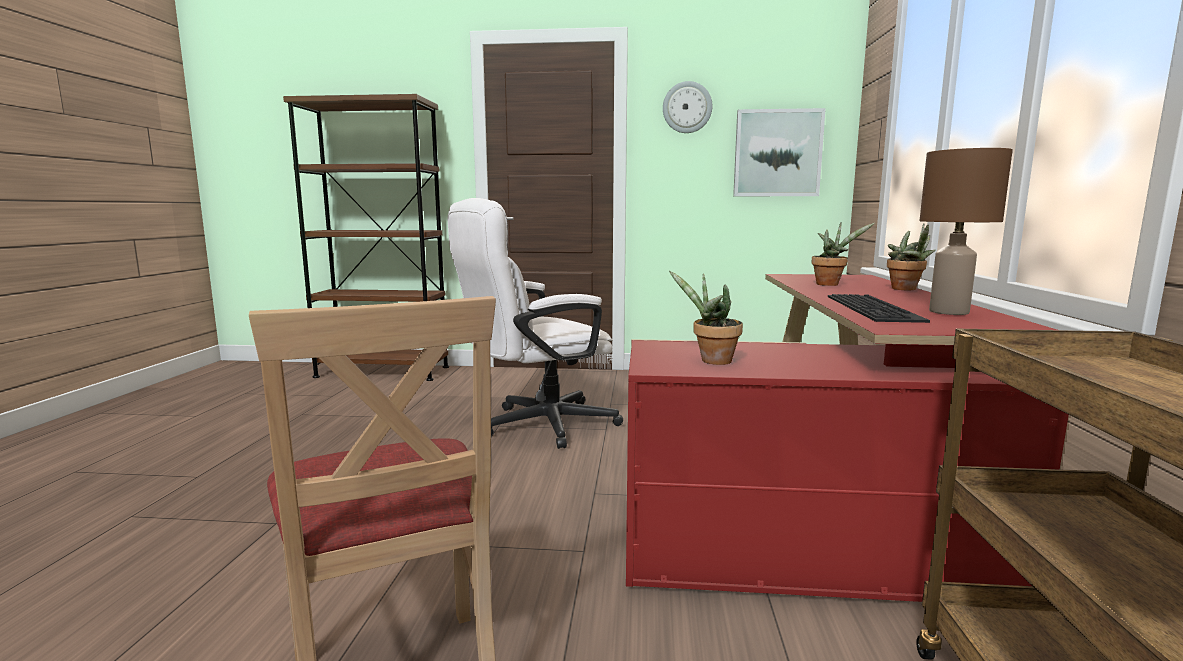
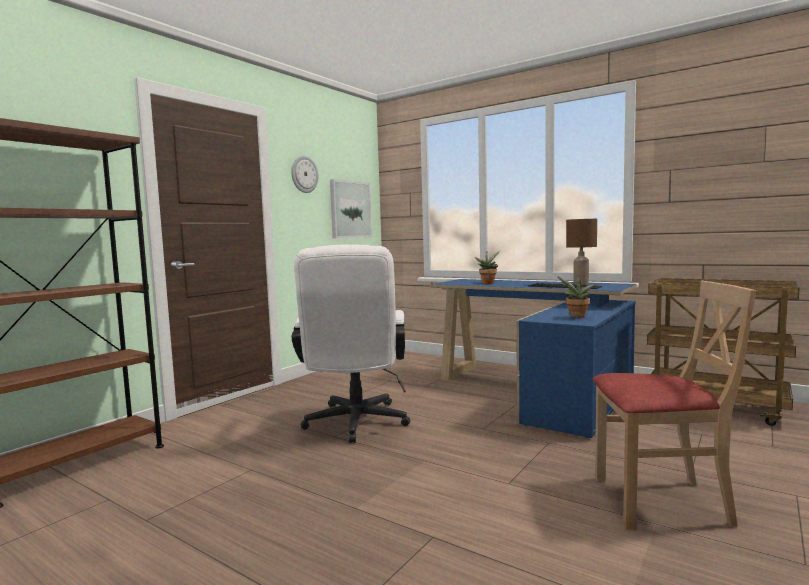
camera: 60 degrees left, 5 degrees down
(822, 506) = (538, 391): red desk -> blue desk
(906, 289) = (517, 281): potted plant -> none

